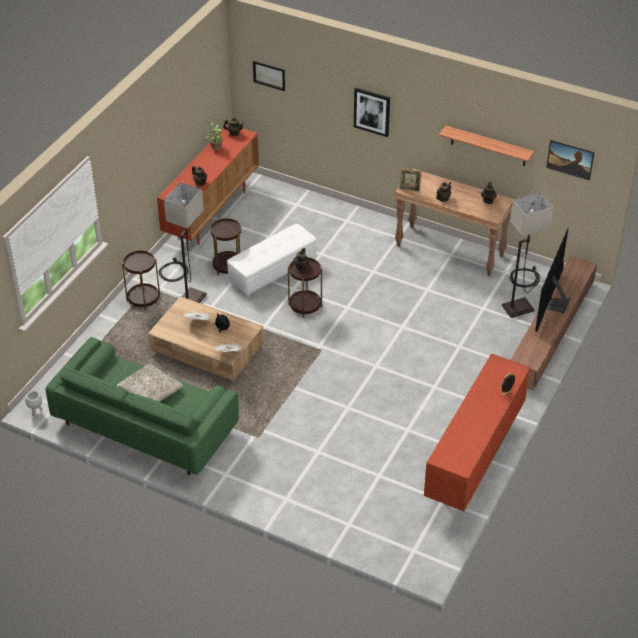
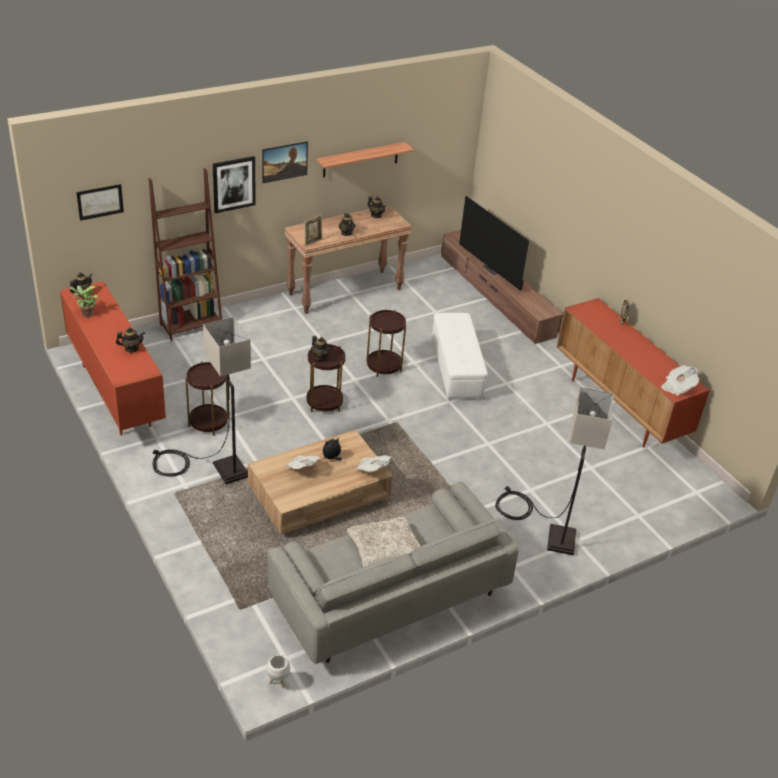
camera: 60 degrees left, 5 degrees down
(143, 298) = (187, 505): brown side table -> brown side table (384, 366)
(146, 425) = (388, 595): green sofa -> grey sofa
(272, 272) = (253, 399): white ottoman -> white ottoman (456, 369)
(319, 203) = (191, 325): none -> brown bookcase
(450, 457) = (677, 387): none -> newspaper
(522, 292) = (437, 285): floor lamp -> floor lamp (536, 521)
(569, 166) = (437, 141): picture -> picture (284, 170)

